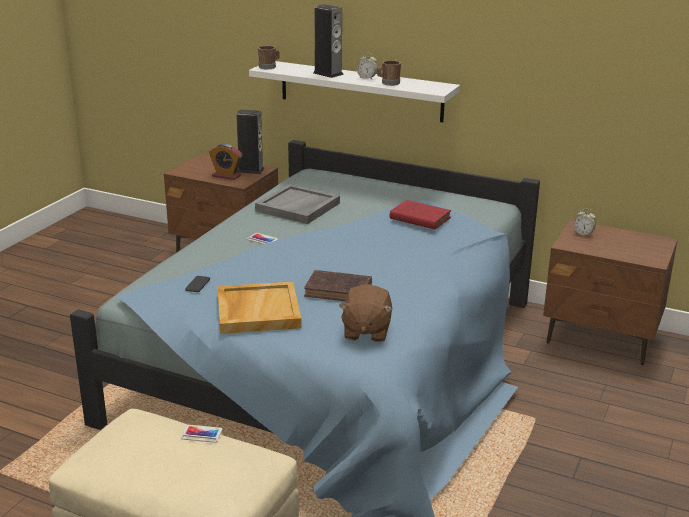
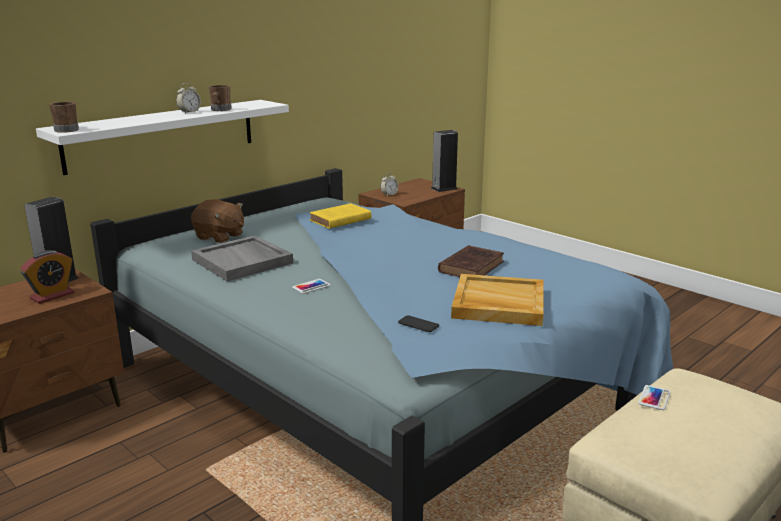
camera: 70 degrees left, 5 degrees down
(328, 73) = (145, 118): speaker -> speaker (444, 188)
(366, 331) = (556, 268): brown plush toy -> brown plush toy (219, 237)
(418, 218) = (339, 220): red book -> yellow book

